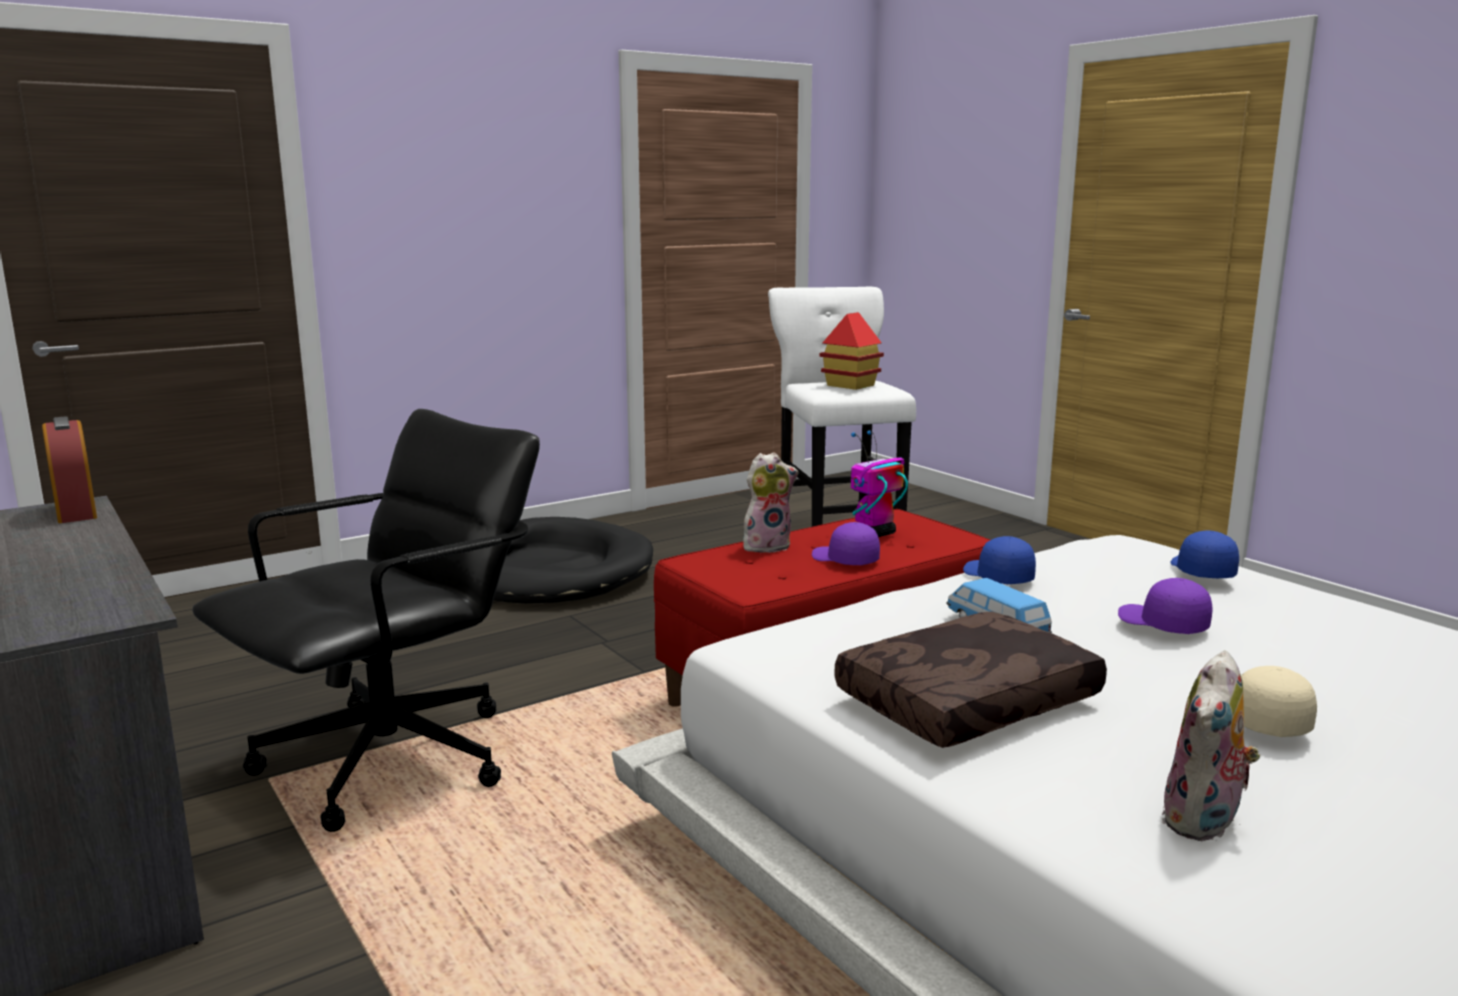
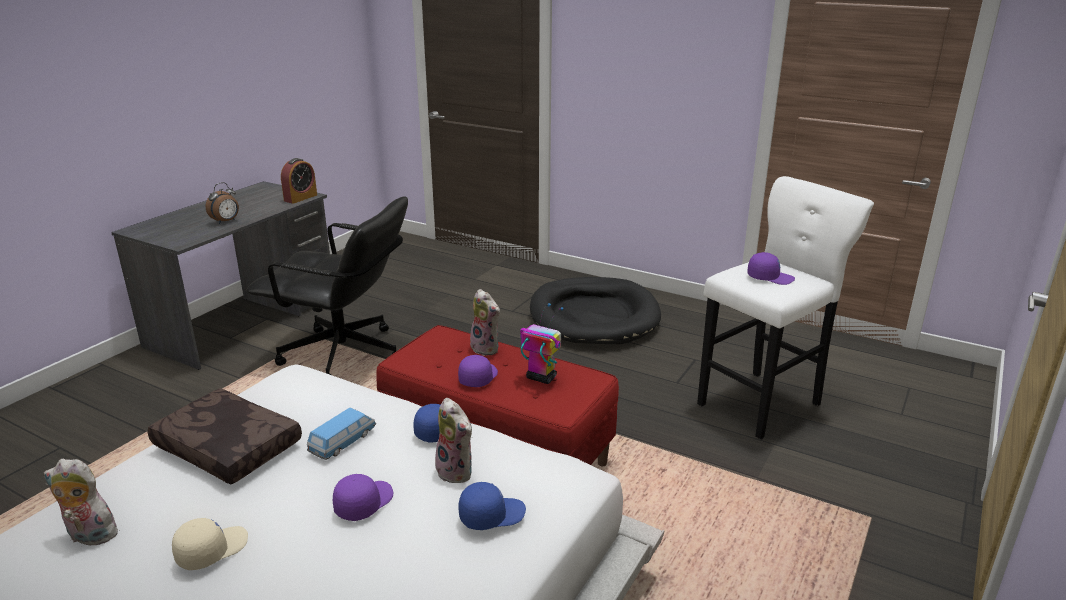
camera: 65 degrees right, 10 degrees up
(70, 570) = (226, 221): none -> alarm clock
(850, 385) = (770, 277): toy house -> purple cap
(1099, 580) = (457, 472): none -> plush toy

